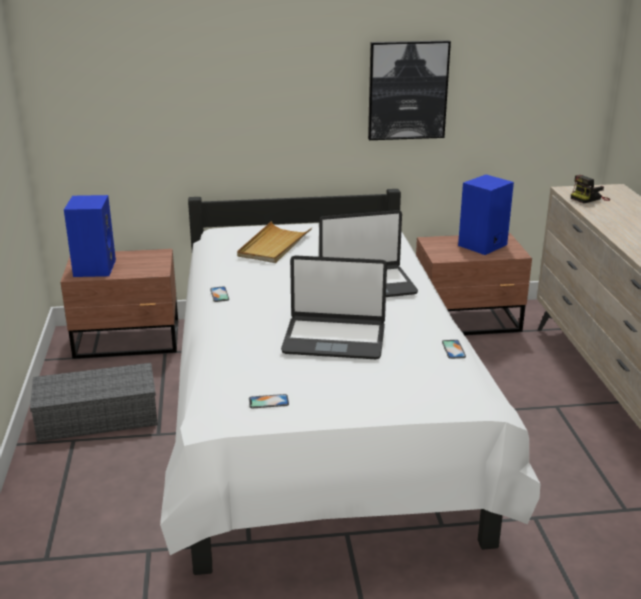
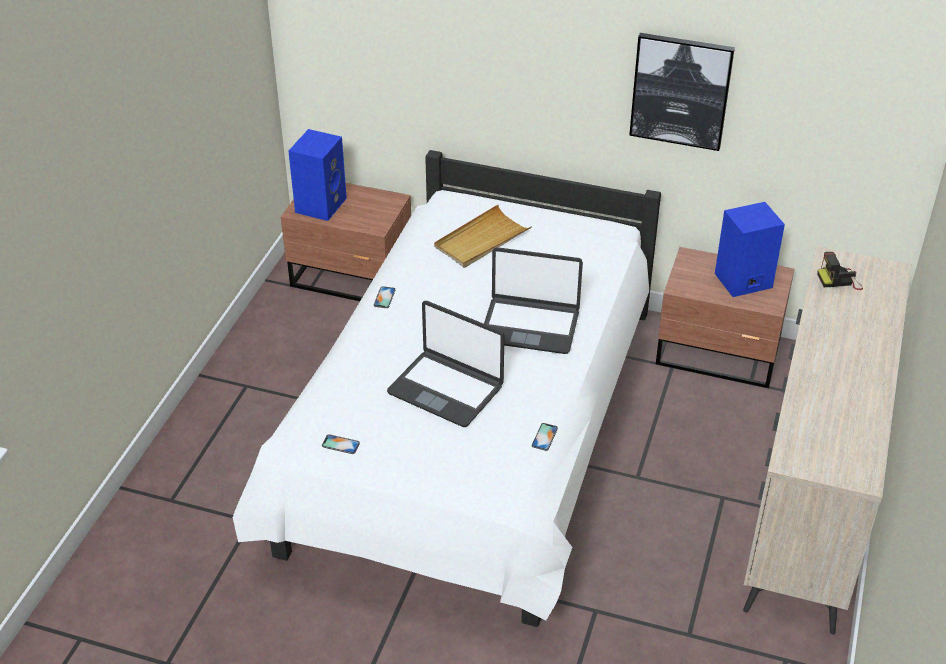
camera: 25 degrees right, 15 degrees up
(99, 416) = (280, 365): grey storage box -> none

